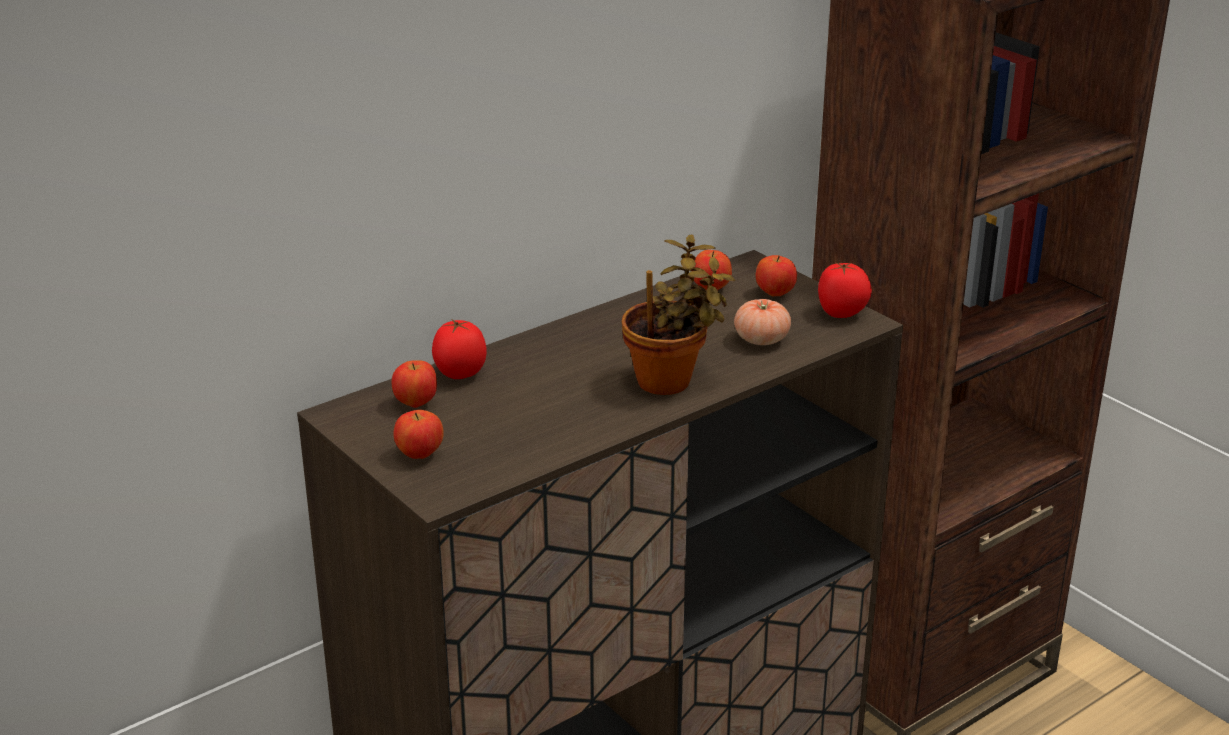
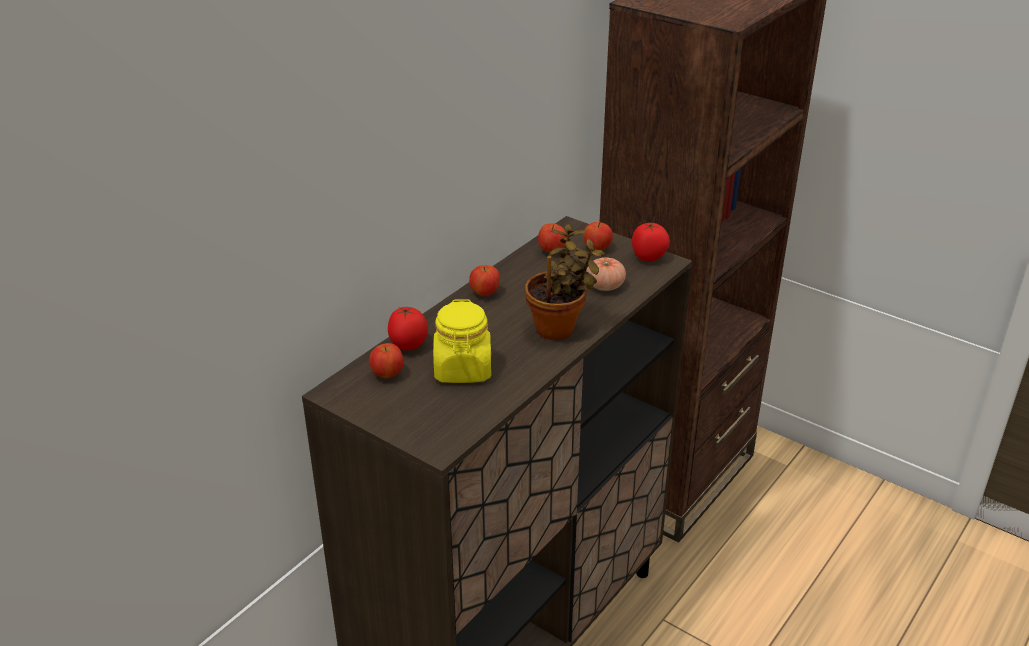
camera: 15 degrees left, 5 degrees up
(420, 455) = (410, 416): apple -> apple (485, 293)
(516, 411) = (463, 369): none -> yellow jar

